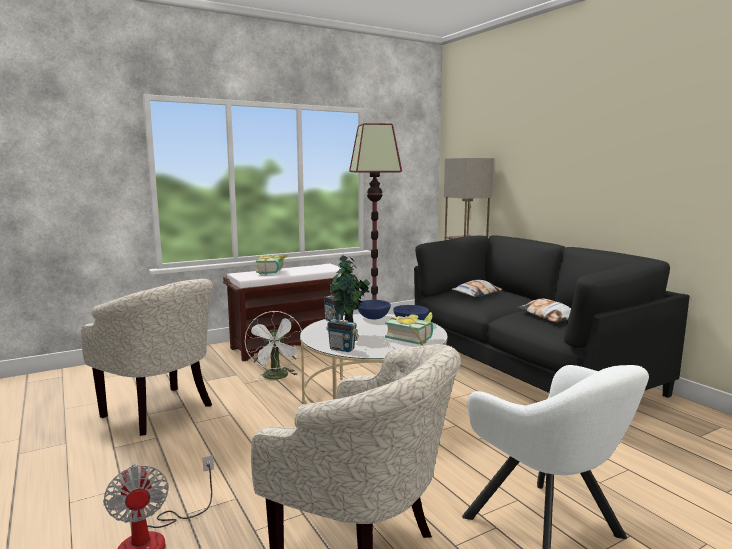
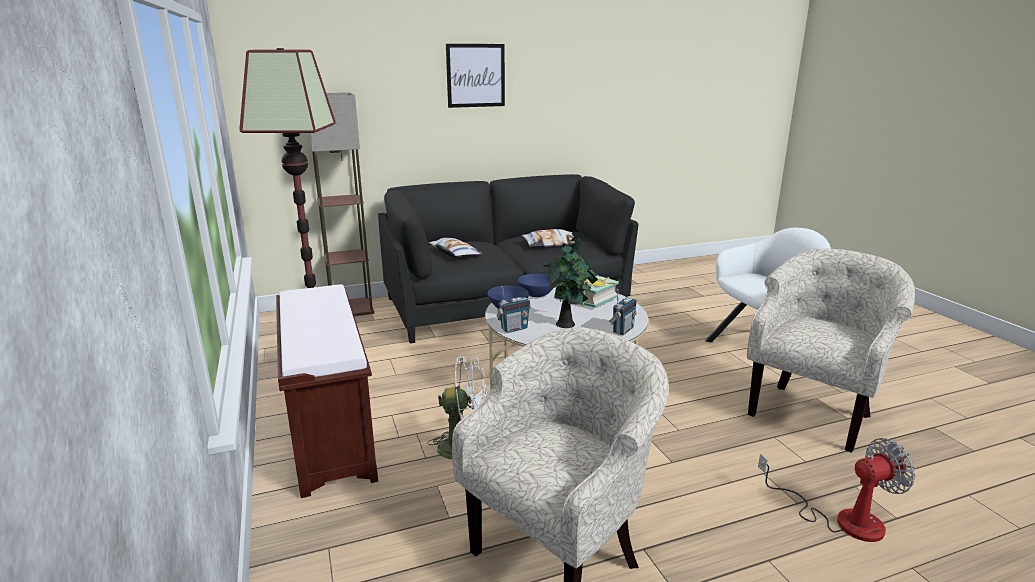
camera: 80 degrees left, 10 degrees up
(273, 272) = (317, 329): book -> none
(584, 142) = (475, 75): none -> picture

